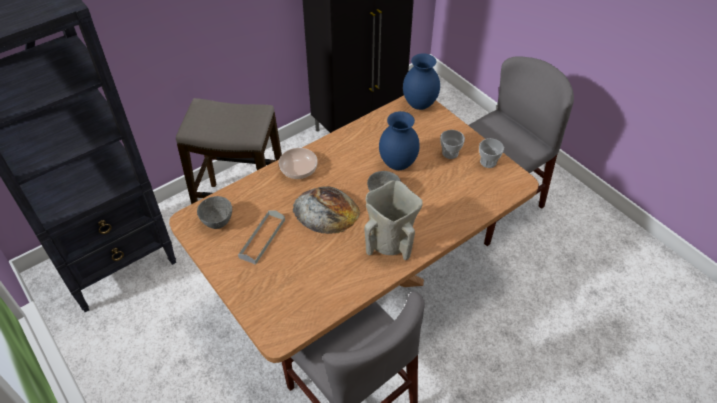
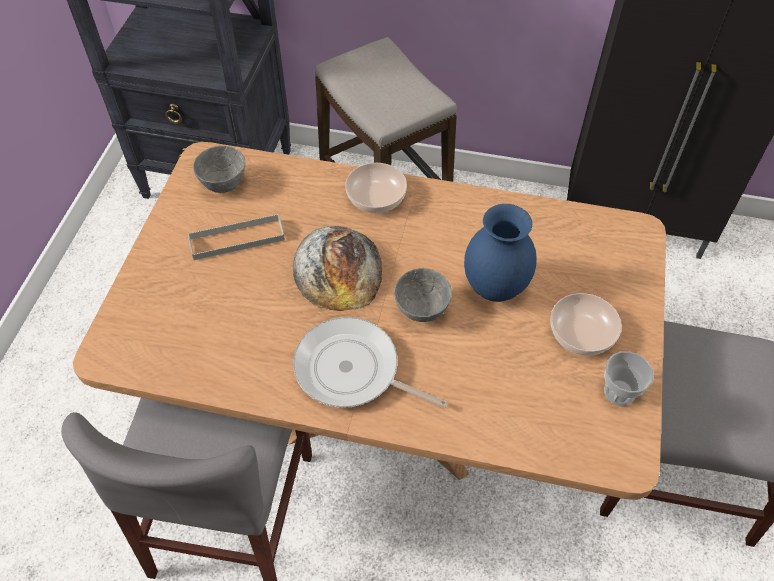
camera: 50 degrees right, 5 degrees up
(391, 241) = (352, 371): beige vase -> frying pan
(420, 104) = (634, 239): blue vase -> none
(450, 153) = (582, 334): cup -> bowl

